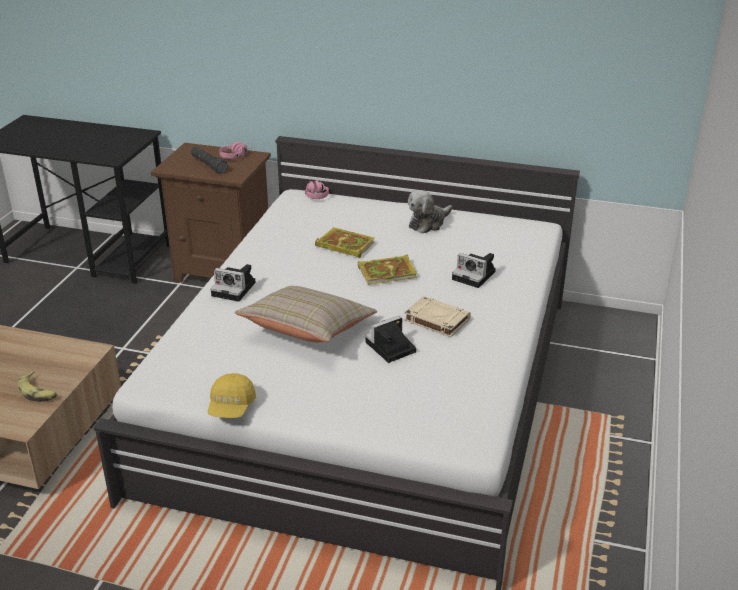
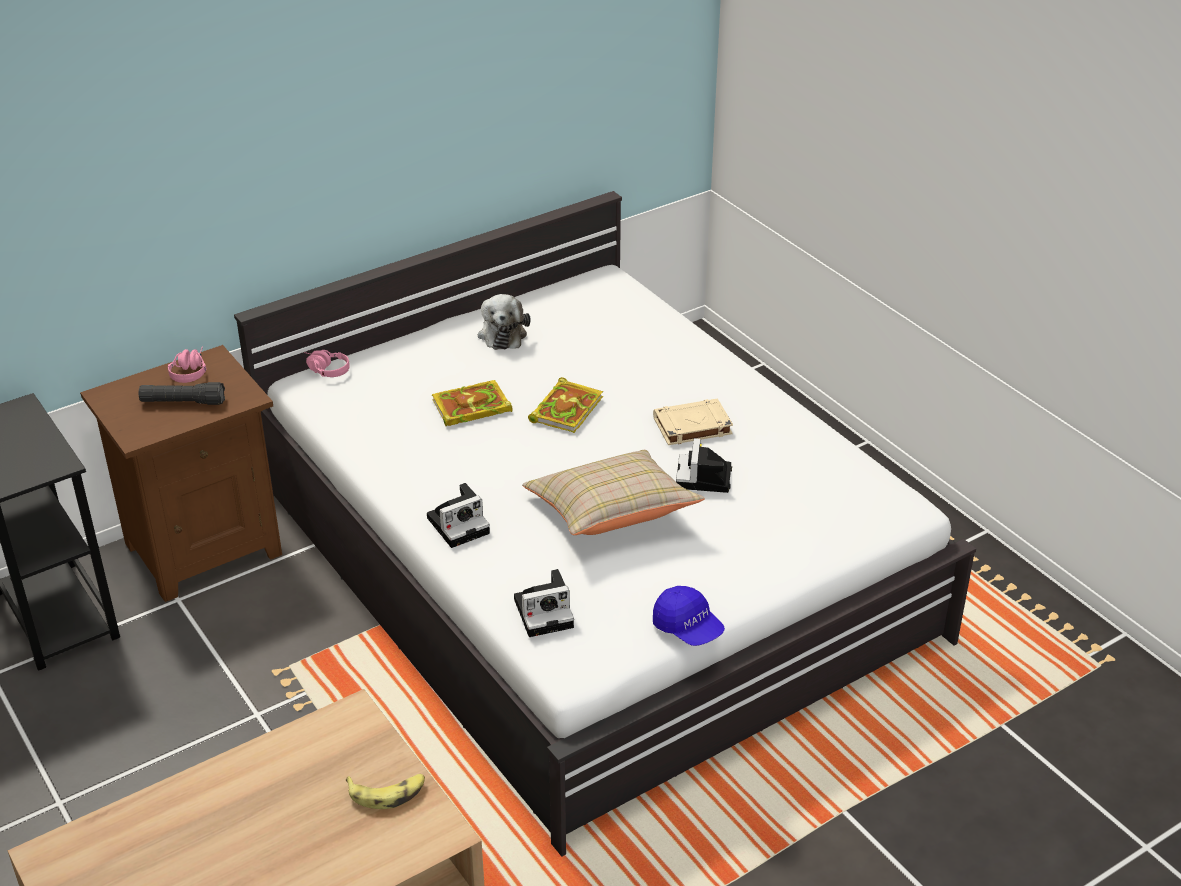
camera: 50 degrees left, 5 degrees up
(231, 407) = (688, 628): yellow cap -> blue cap
(475, 276) = (644, 362): camera -> camera (546, 612)

